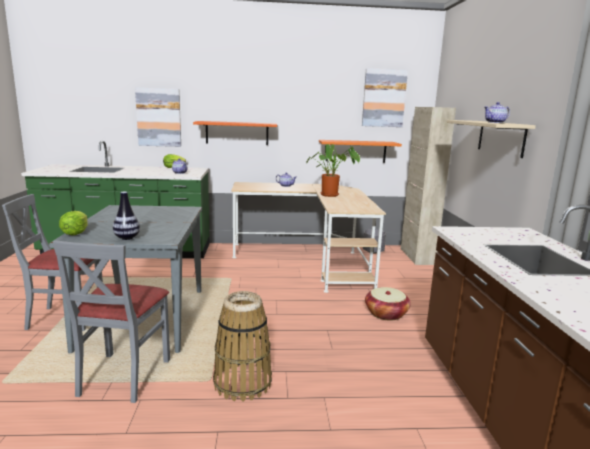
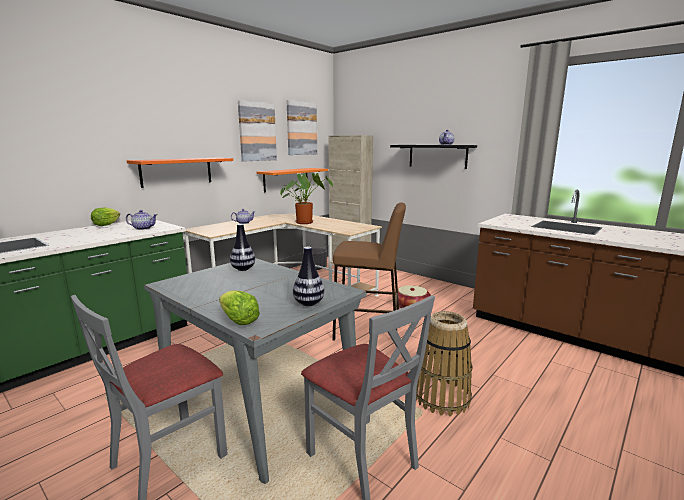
camera: 45 degrees left, 0 degrees up
(159, 117) = (69, 159): picture -> picture (257, 132)
(170, 211) = (243, 269): none -> vase
(302, 313) = (368, 330): none -> brown stool
(501, 138) = (437, 156): beige shelf -> black shelf

